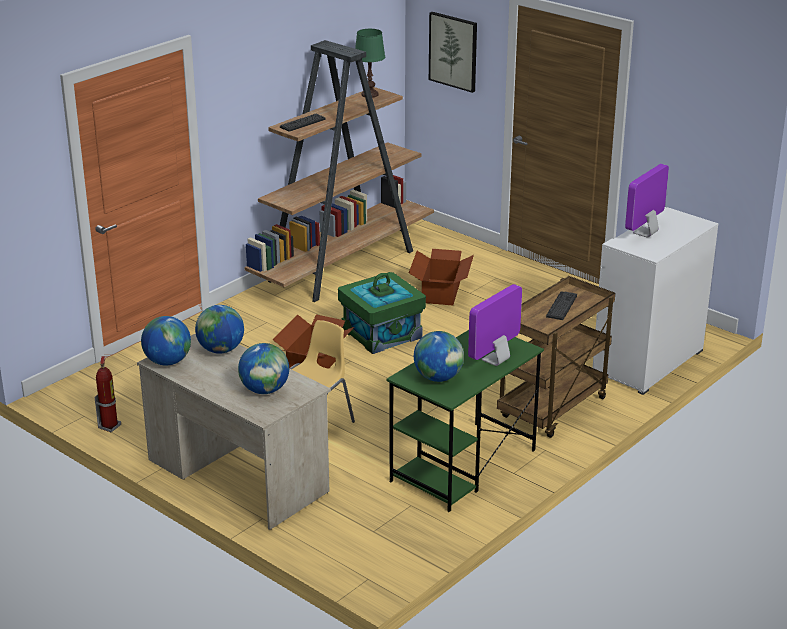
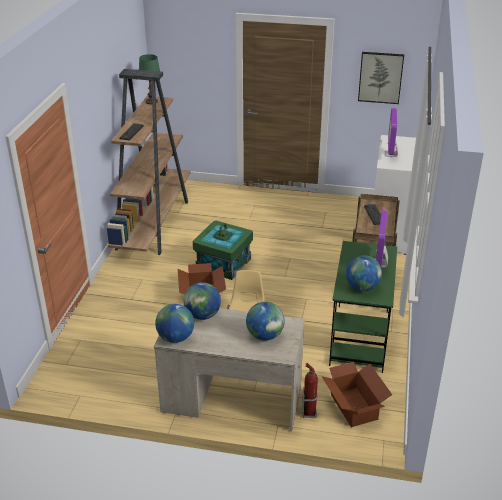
camera: 30 degrees left, 5 degrees up
(110, 426) = (107, 396): fire extinguisher -> fire extinguisher (309, 412)
(440, 292) = (231, 224): cardboard box -> cardboard box (353, 407)
(453, 51) = (190, 60): picture -> picture (380, 77)

